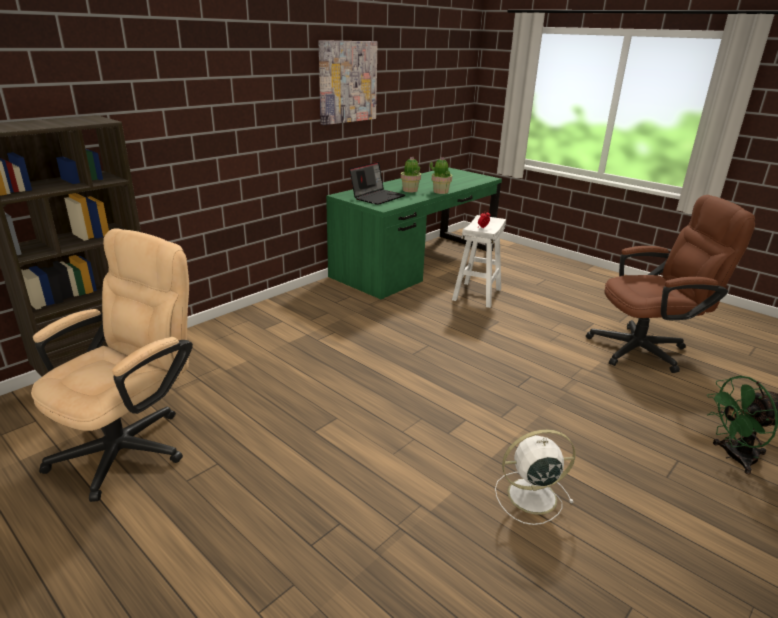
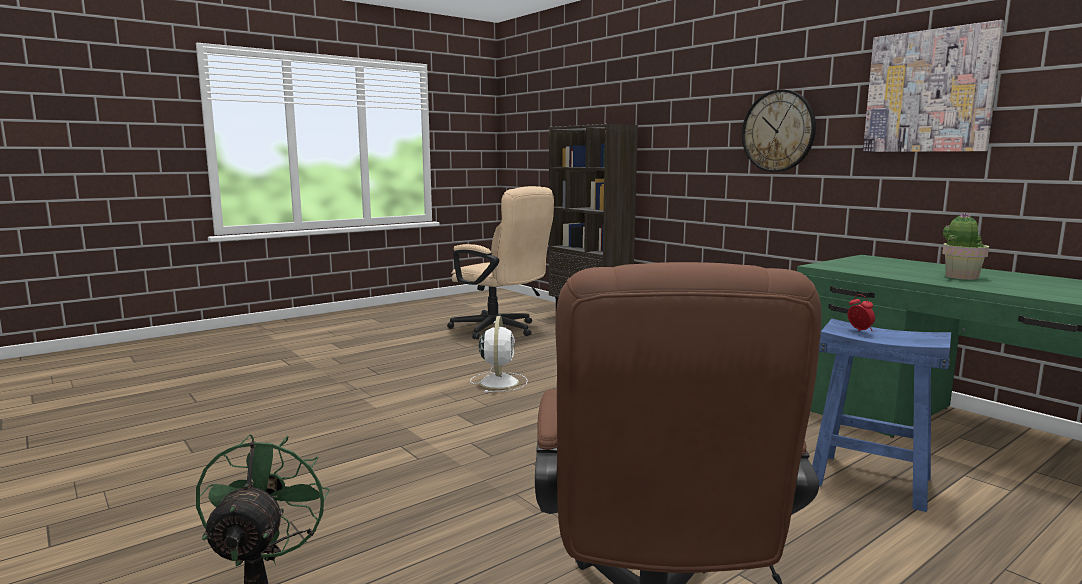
camera: 100 degrees right, 15 degrees down
(260, 113) = (778, 131): none -> wall clock
(377, 197) = (883, 266): laptop -> none
(440, 191) = (985, 288): potted plant -> none
(477, 294) = (869, 480): white stool -> blue stool
(529, 496) = (341, 436): white fan -> white fan (499, 382)

